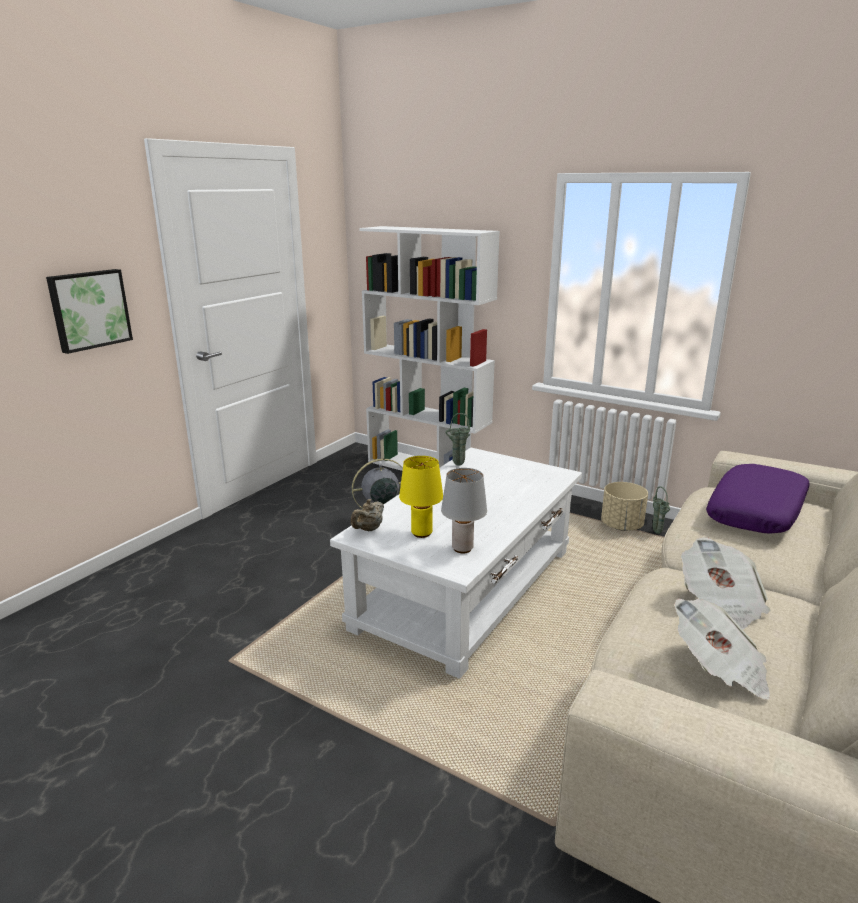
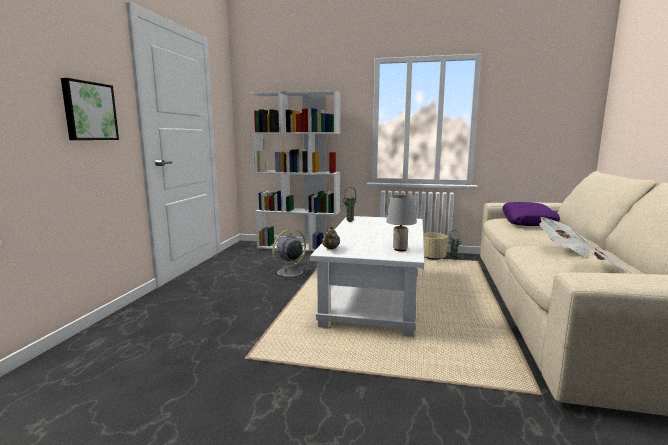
camera: 20 degrees left, 10 degrees down
(421, 533) = (366, 247): yellow table lamp -> none

